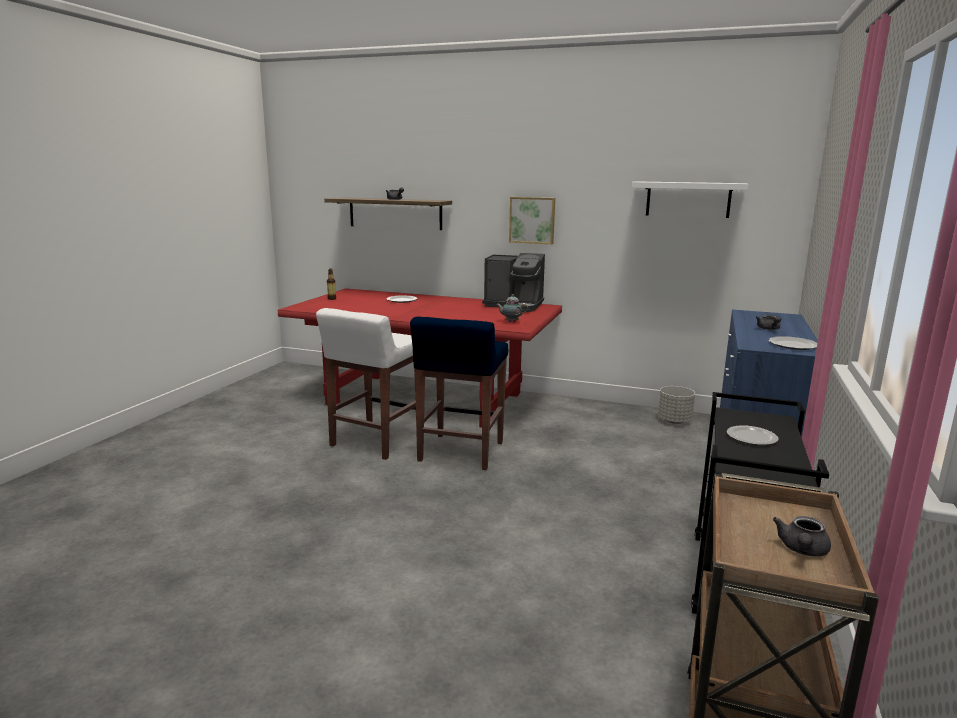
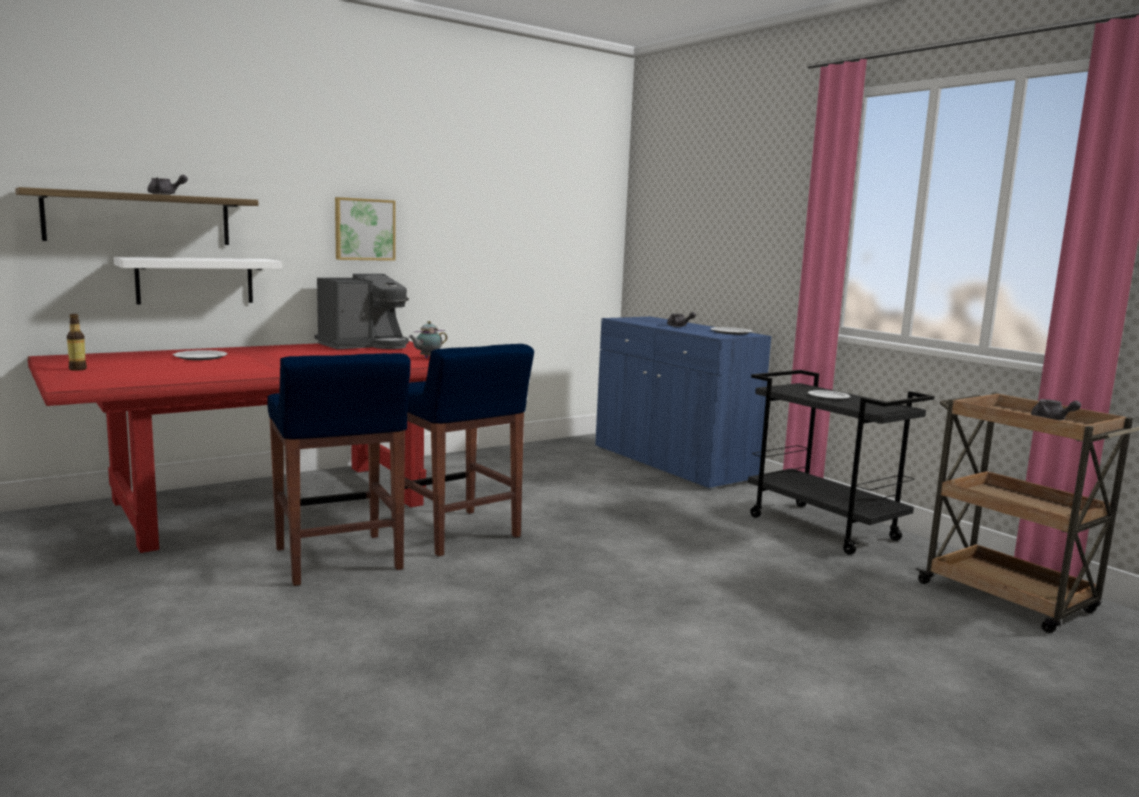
camera: 55 degrees left, 5 degrees down
(375, 441) = (338, 560): white stool -> blue stool
(674, 421) = (551, 450): grey planter -> none
(688, 199) = (530, 206): white shelf -> white shelf (195, 280)

